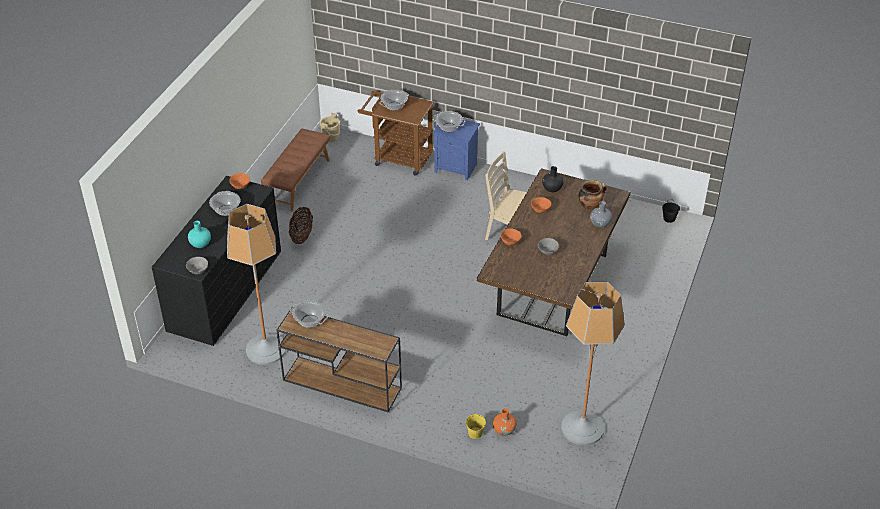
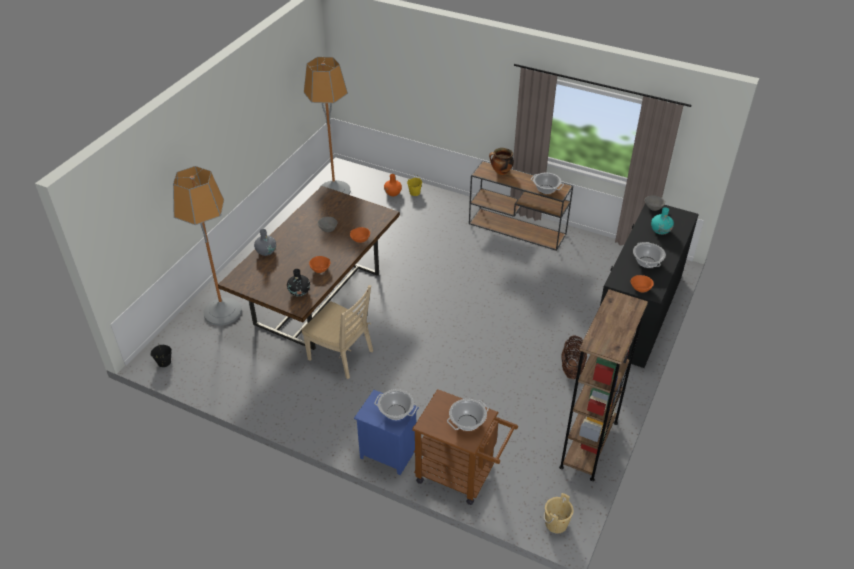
camera: 175 degrees left, 0 degrees up
(266, 349) = (585, 257): floor lamp -> floor lamp (222, 312)
(298, 182) = (589, 444): brown bench -> brown bookcase
(590, 206) = (267, 270): cooking pot -> cooking pot (501, 172)

